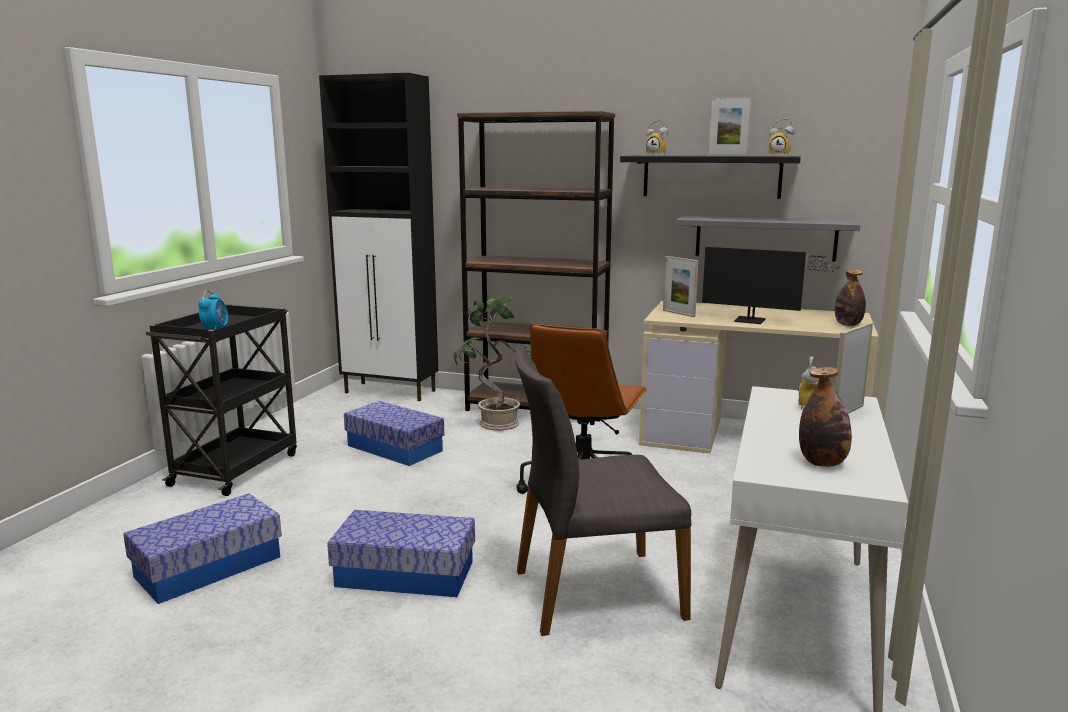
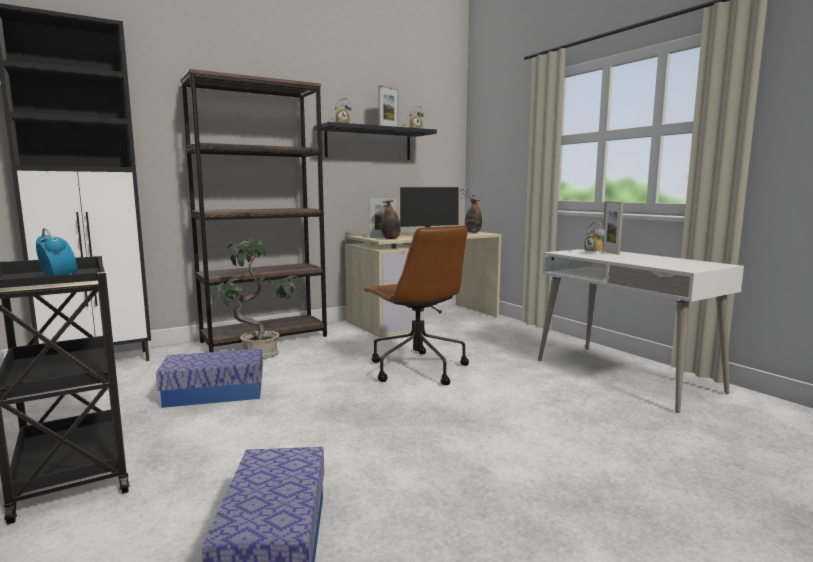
camera: 50 degrees left, 5 degrees down
(405, 574) = (440, 452): storage box -> none
(595, 592) = (546, 406): grey chair -> none
(765, 238) = (402, 186): grey shelf -> none
(822, 463) = (681, 263): bottle -> bottle (391, 239)

